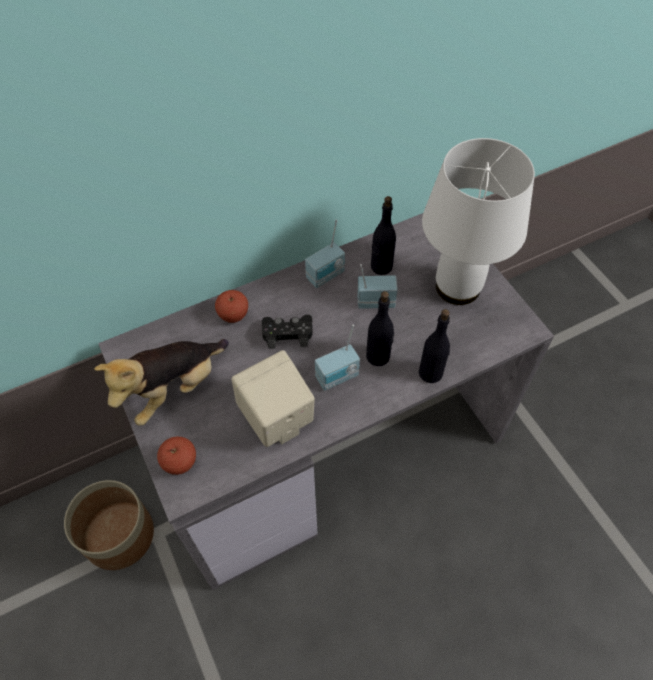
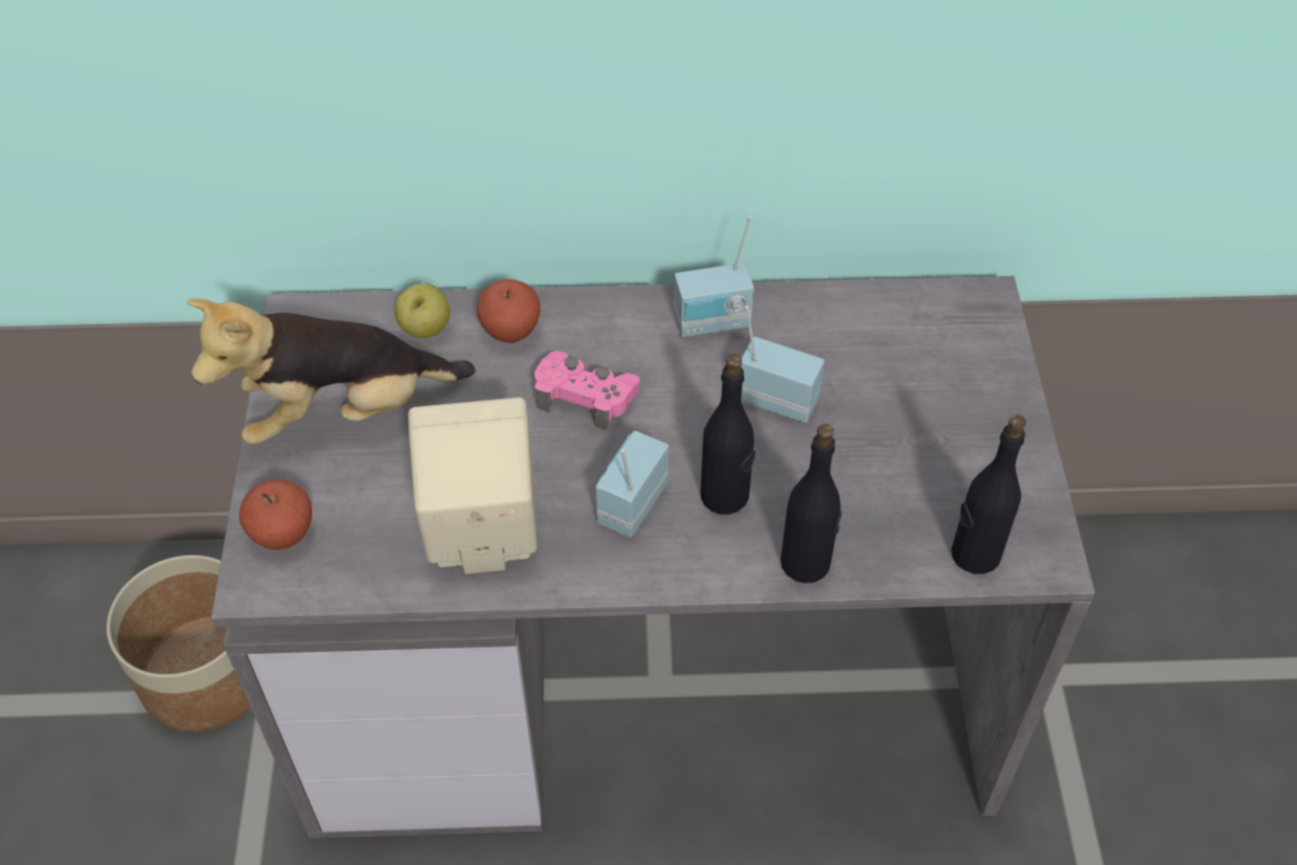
camera: 25 degrees right, 5 degrees down
(191, 330) = (426, 330): none -> apple
(287, 333) = (585, 396): black game controller -> pink game controller
(338, 377) = (629, 503): radio -> radio turned 120 degrees clockwise
(381, 267) = (824, 344): black bottle -> black bottle (974, 554)
(458, 286) = (953, 431): white table lamp -> none

